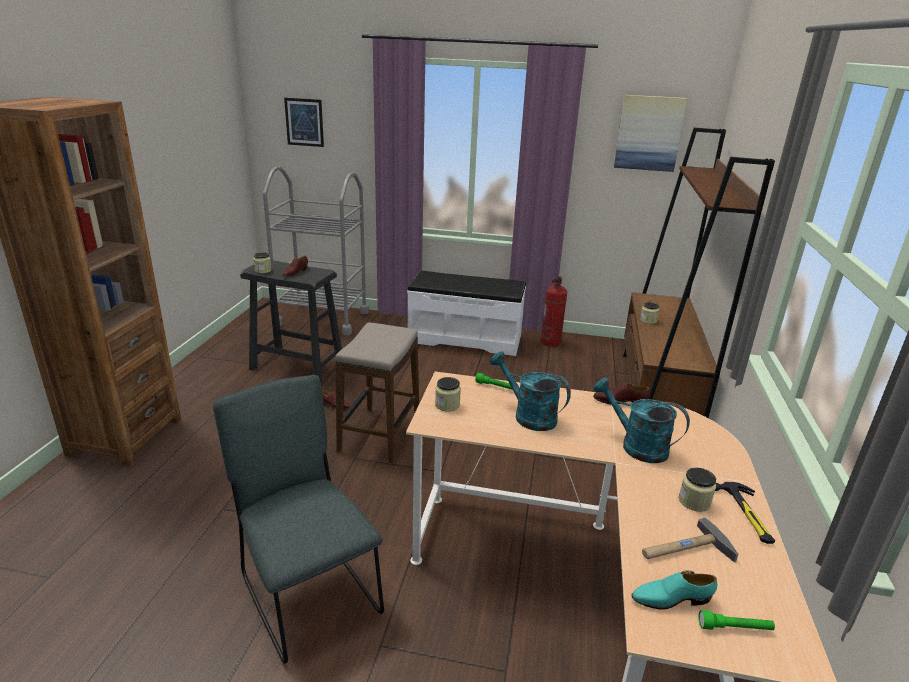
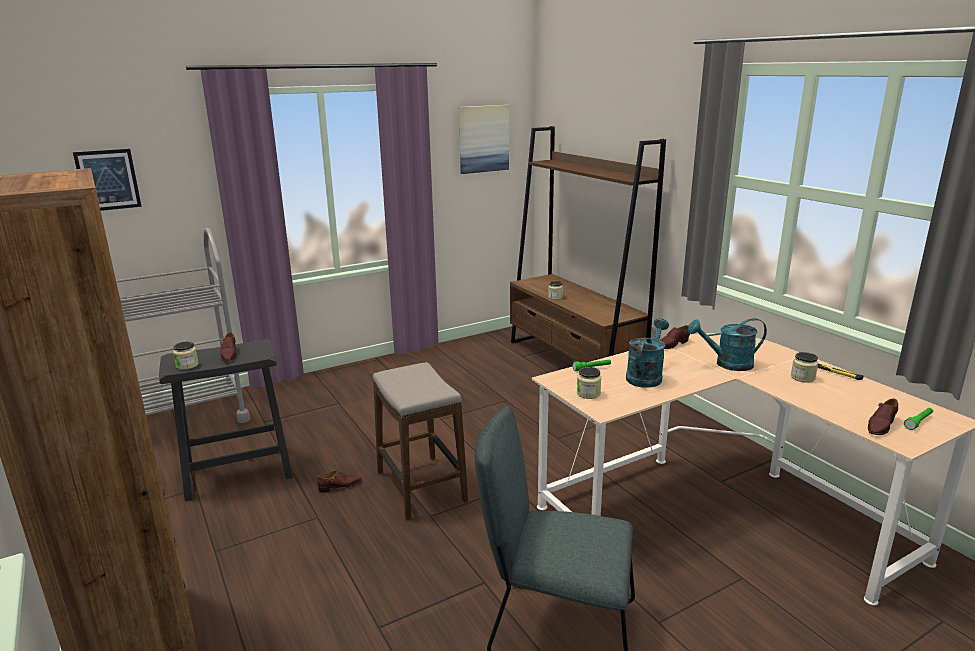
camera: 40 degrees left, 5 degrees down
(465, 338) = (370, 378): white bench -> none
(528, 416) = (646, 376): turquoise watering can -> turquoise watering can turned 120 degrees clockwise
(550, 342) = (445, 353): fire extinguisher -> none
(671, 598) = (880, 426): turquoise shoe -> brown shoe
(684, 550) = (843, 402): hammer -> none

